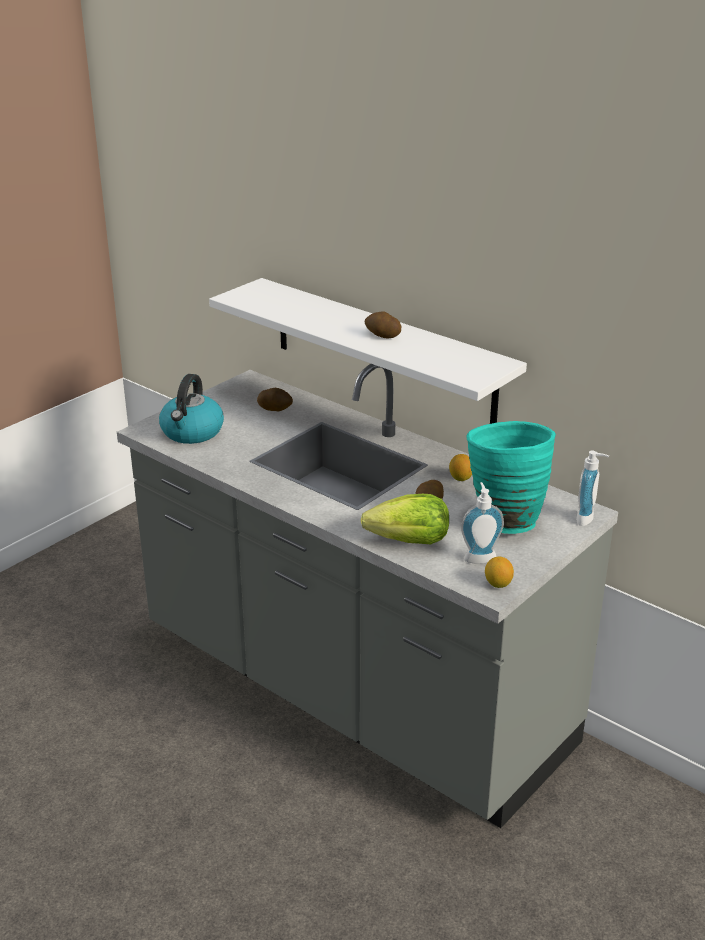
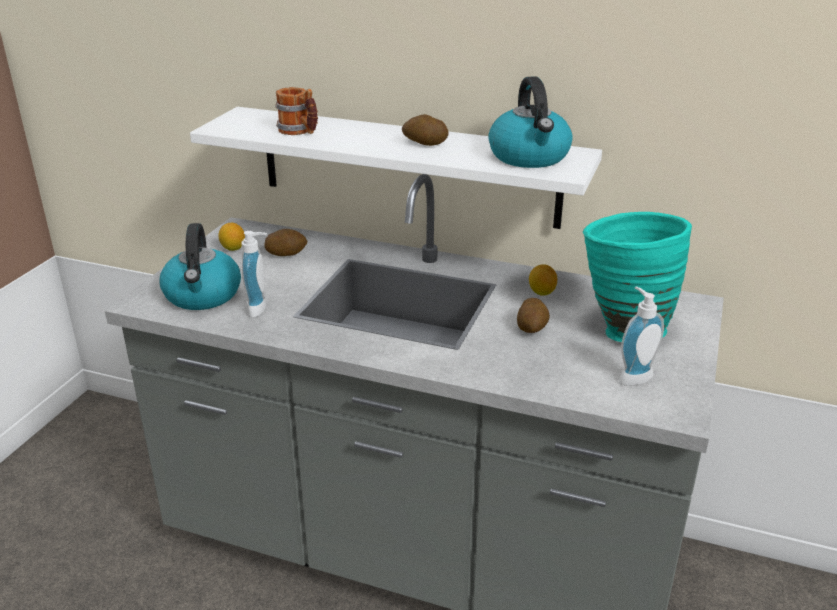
camera: 20 degrees left, 0 degrees up
(292, 310) = (299, 131): none -> mug
(410, 542) = (545, 375): lettuce -> none
(457, 361) = (530, 157): none -> kettle
(498, 584) = (679, 404): lemon -> lemon (233, 248)
(588, 519) = (704, 311): soap dispenser -> soap dispenser (261, 309)

